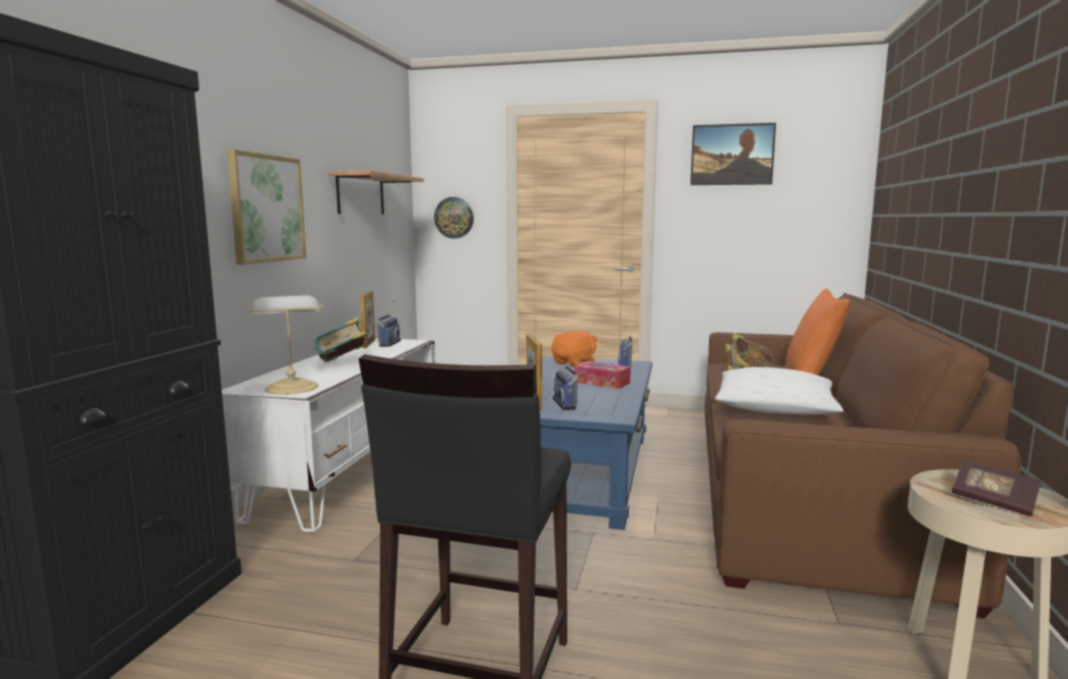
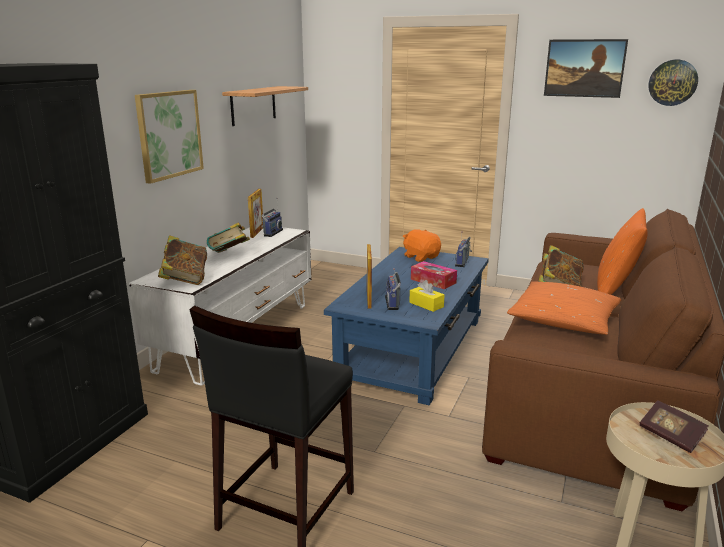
camera: 10 degrees right, 10 degrees up
(291, 387) = (185, 279): table lamp -> book
(454, 217) = (338, 116): wall clock -> wall clock (672, 82)
(574, 363) = (421, 257): orange plush toy -> orange plush toy turned 90 degrees counterclockwise
(607, 403) = (426, 304): none -> yellow tissue box
(775, 408) = (563, 320): white pillow -> orange pillow

